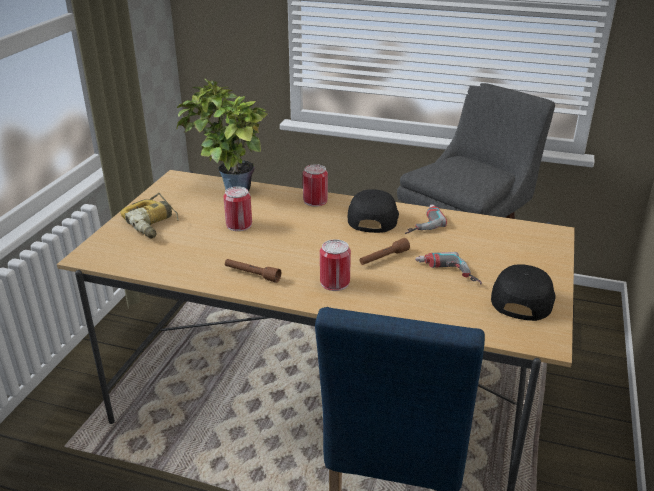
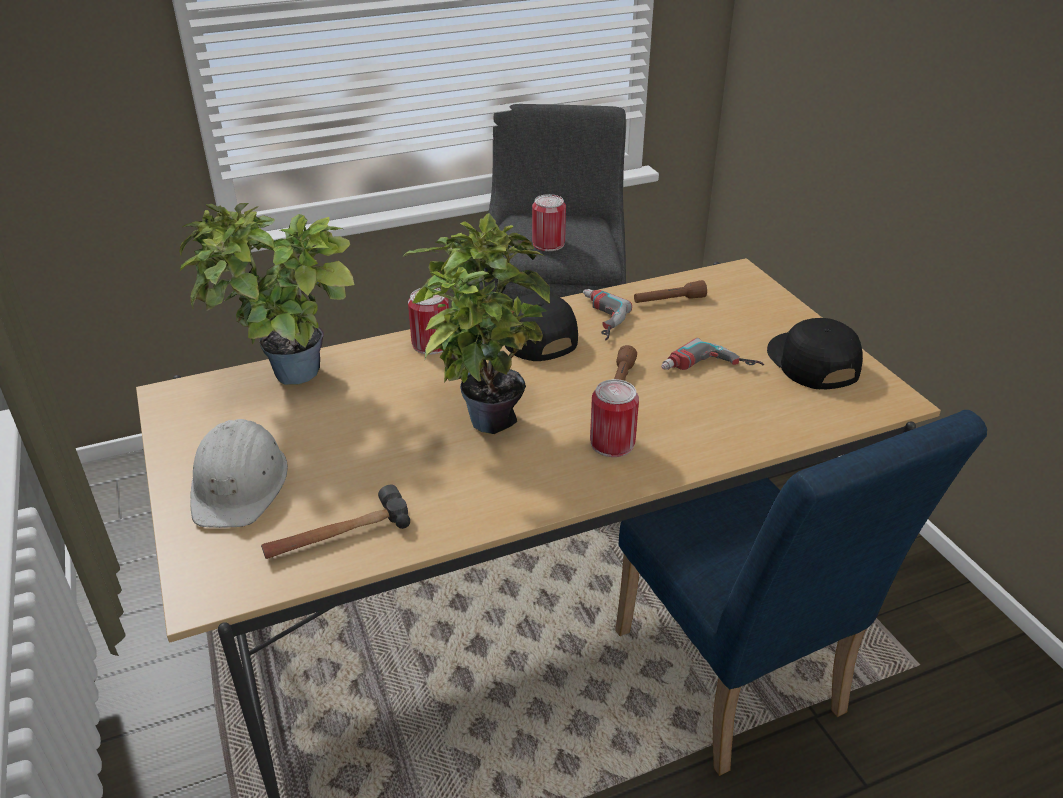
camera: 40 degrees left, 5 degrees up
(154, 223) = (239, 483): power drill -> white hard hat
(160, 259) = (337, 534): none -> hammer
(239, 225) = (377, 425): can -> can (548, 244)
(252, 274) = (499, 486): brown flashlight -> brown flashlight (669, 301)
(292, 241) = (484, 414): none -> potted plant

